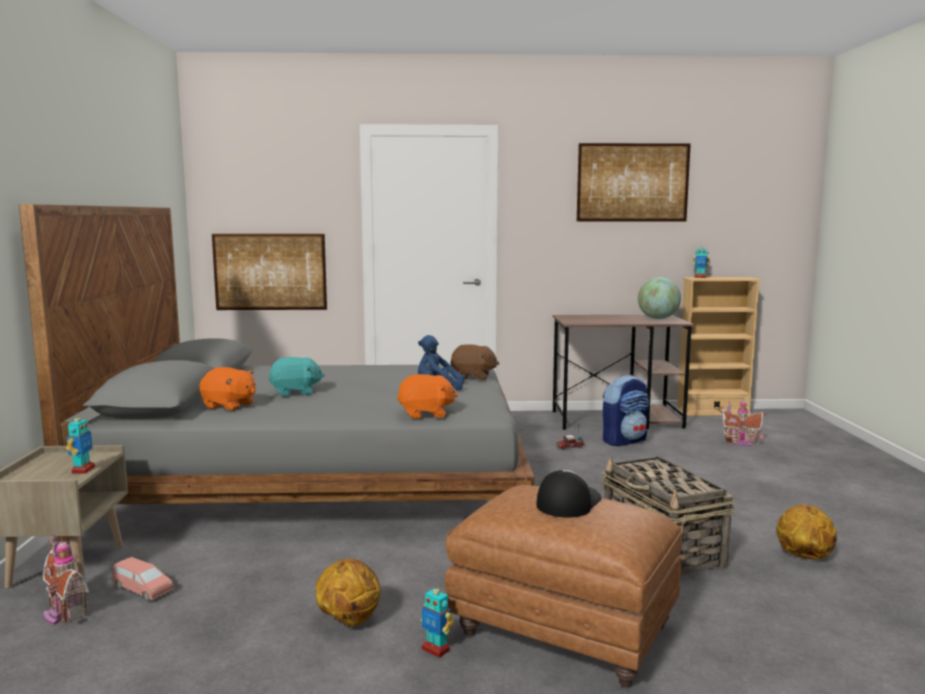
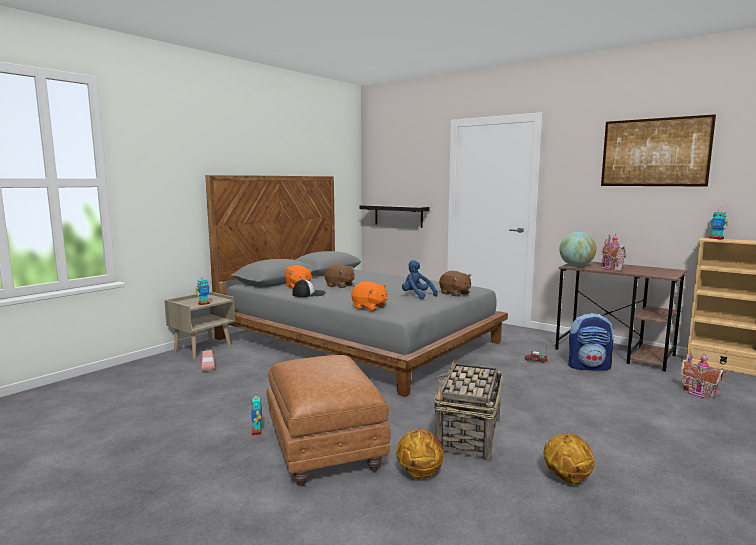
camera: 40 degrees right, 0 degrees up
(63, 613) = (173, 366): toy house -> toy house (610, 268)
(270, 272) = (398, 215): picture -> black shelf
(295, 392) = (339, 286): turquoise plush toy -> brown plush toy
(348, 620) = (249, 405): basketball -> basketball (420, 473)
(568, 502) = (328, 366): cap -> cap (309, 294)
(658, 318) = (657, 271): globe -> globe (576, 266)

